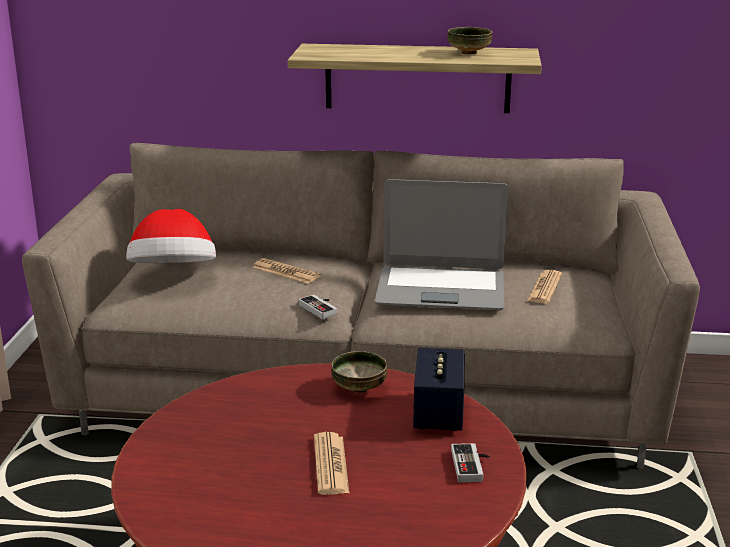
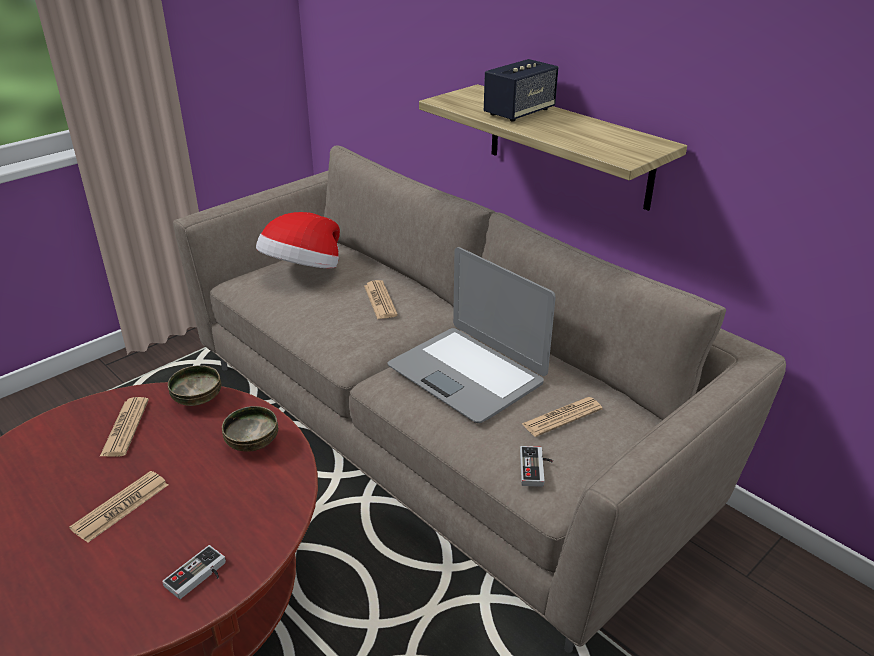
camera: 40 degrees right, 10 degrees up
(227, 426) = (125, 427): none -> newspaper
(321, 308) = (351, 348): game controller -> game controller (536, 469)
(438, 413) = (264, 505): speaker -> speaker (519, 112)
(468, 53) = (594, 133): bowl -> bowl (198, 399)

